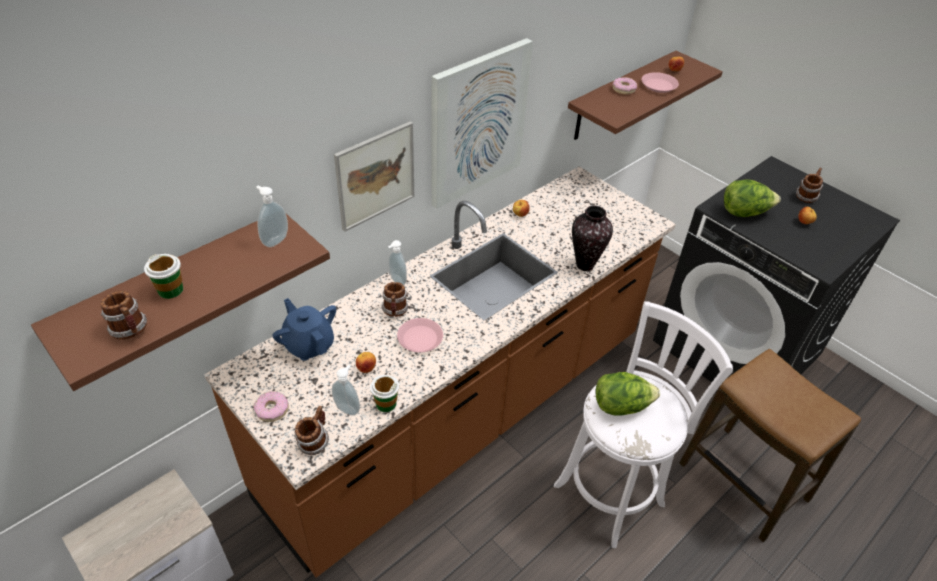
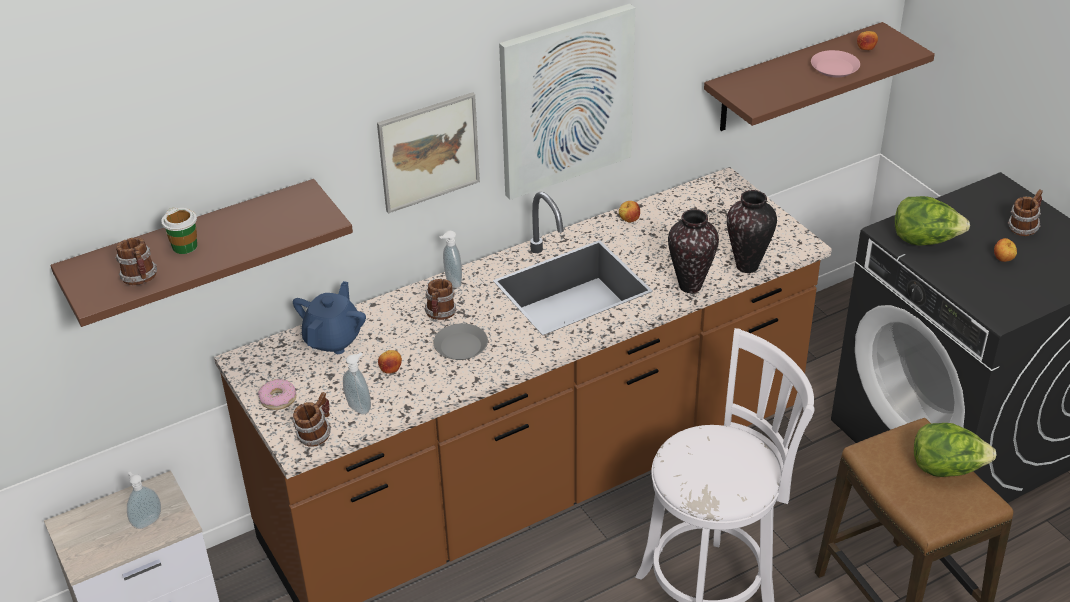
camera: 15 degrees right, 5 degrees down
(274, 240) = (298, 208): soap dispenser -> soap dispenser (146, 521)
(309, 344) = (333, 339): blue teapot -> blue teapot turned 45 degrees clockwise
(386, 403) = (402, 407): cup -> none
(420, 338) = (461, 346): pink plate -> grey plate
(621, 245) = (747, 267): none -> vase
(621, 406) = (698, 457): lettuce -> lettuce (946, 468)
(623, 89) = (784, 70): donut -> none

